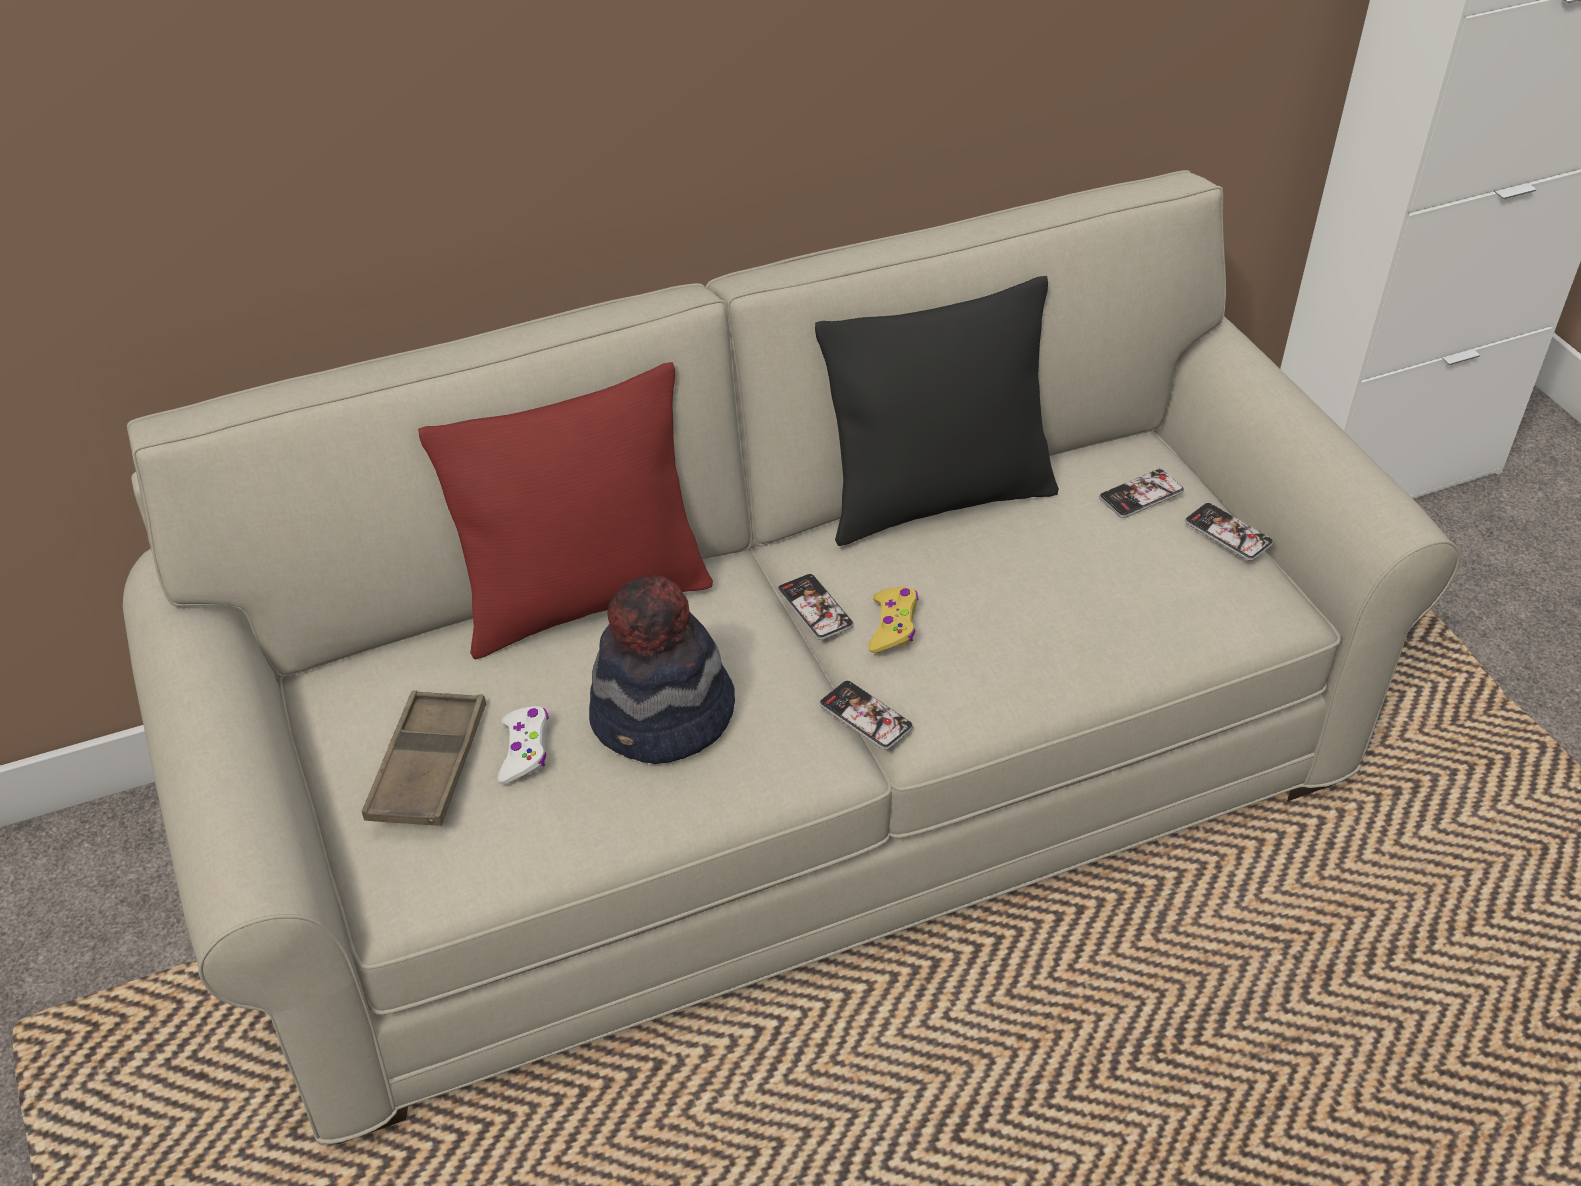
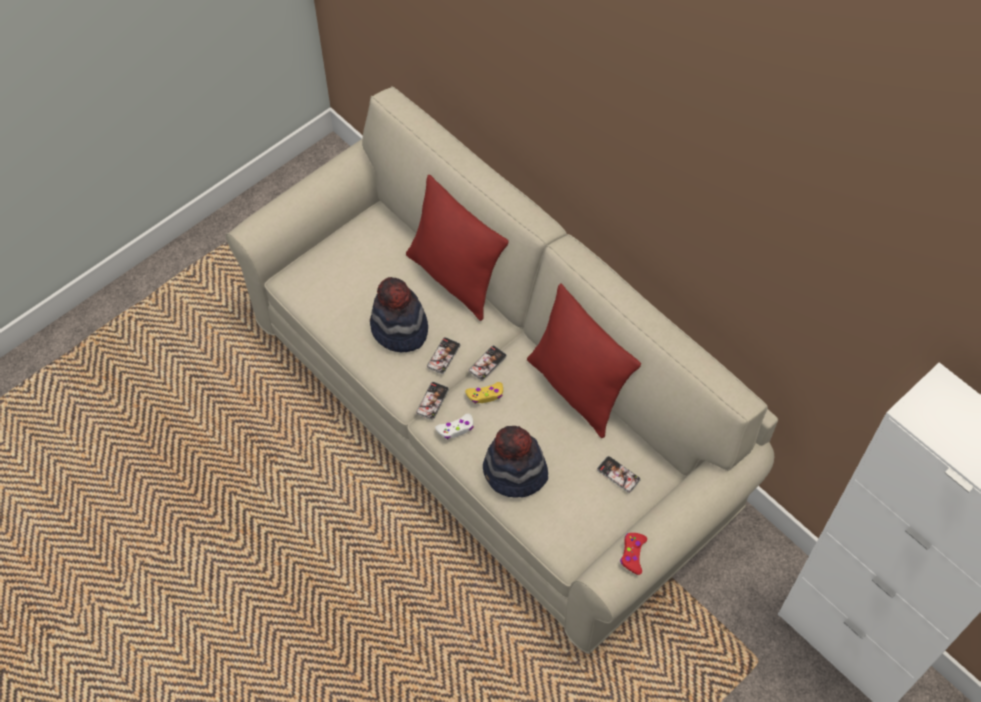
camera: 70 degrees right, 15 degrees up
(428, 766) = (346, 263): brown tray -> none
(525, 750) = (365, 290): white game controller -> white game controller (456, 429)
(936, 499) = (576, 389): black pillow -> red pillow
(1092, 629) = (514, 473): none -> hat
(1228, 533) = (607, 518): phone -> phone (443, 356)
(1361, 474) = (632, 554): none -> red game controller

